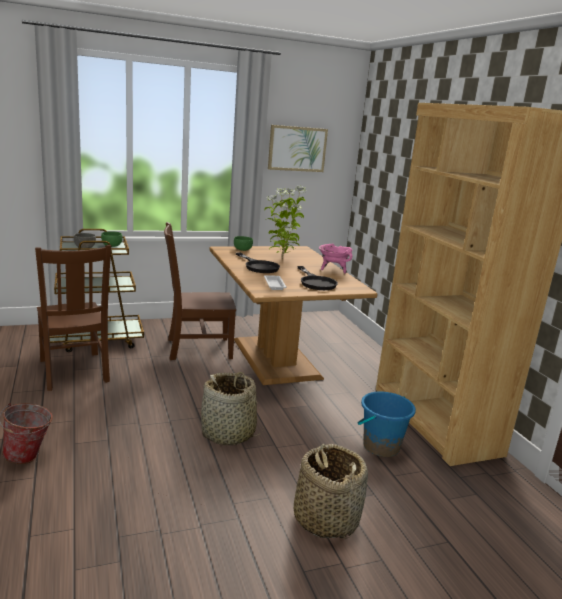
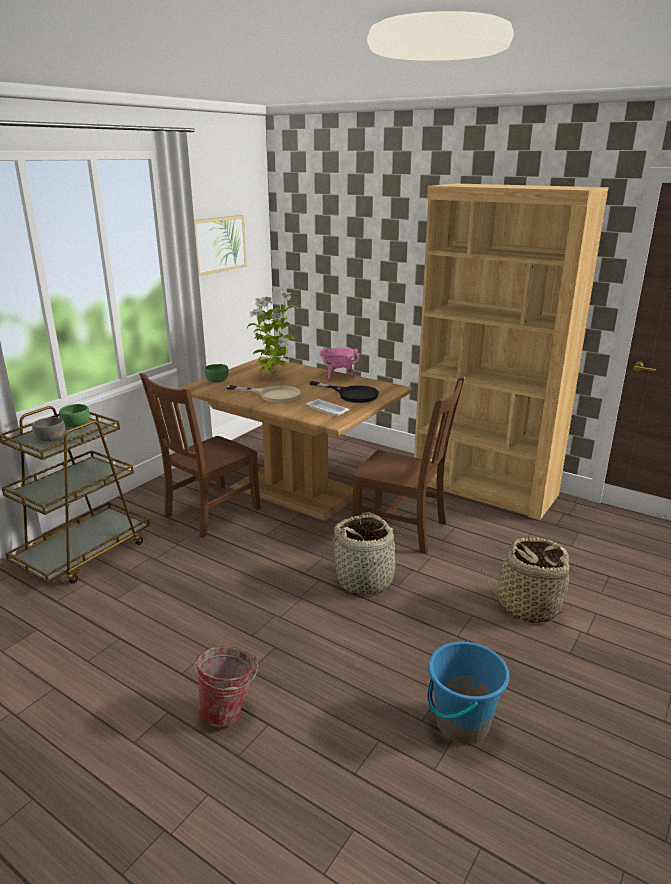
camera: 35 degrees left, 5 degrees up
(74, 372) = (121, 601): brown chair -> brown chair (403, 529)
(258, 266) = (273, 395): black frying pan -> beige frying pan
(380, 446) = (482, 529): blue bucket -> blue bucket (461, 722)

